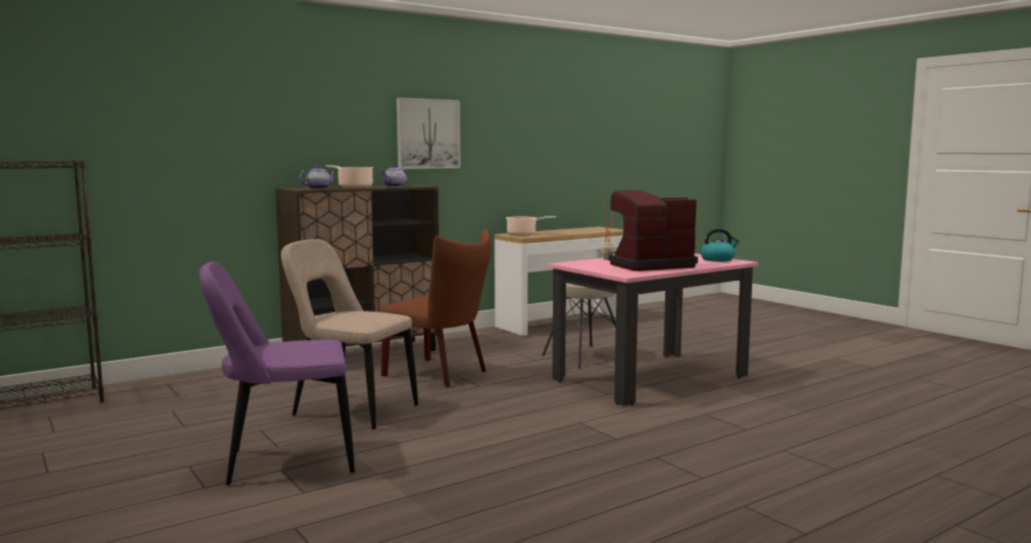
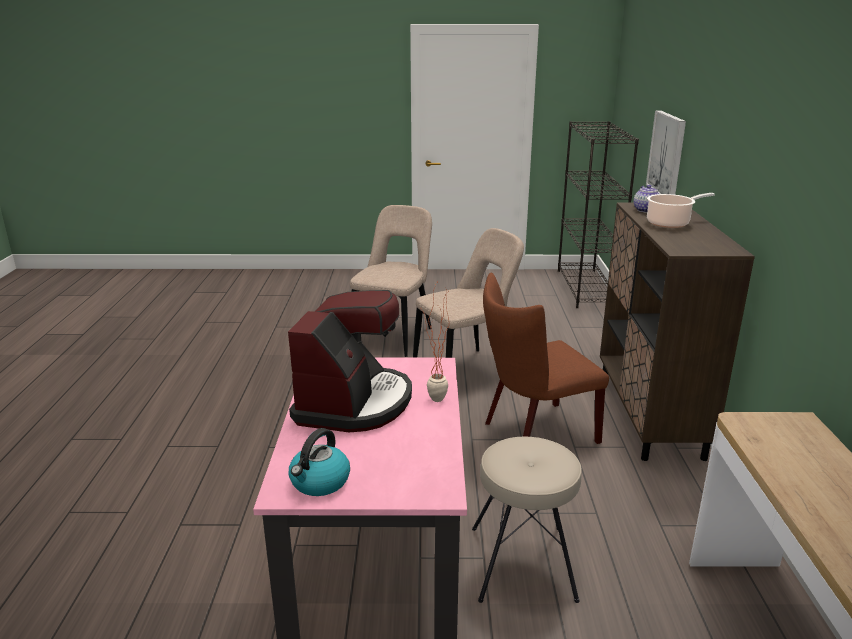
camera: 125 degrees right, 15 degrees up
(284, 462) = (395, 336): purple chair -> beige chair
(394, 186) = (671, 237): teapot -> none
(428, 134) = (797, 186): picture -> picture (667, 155)
(523, 234) = (790, 434): cooking pot -> none

